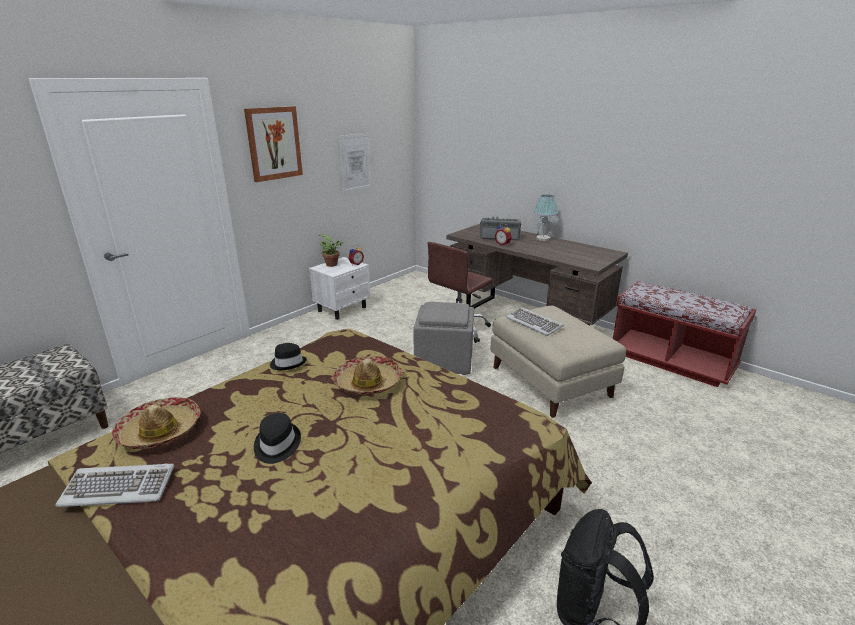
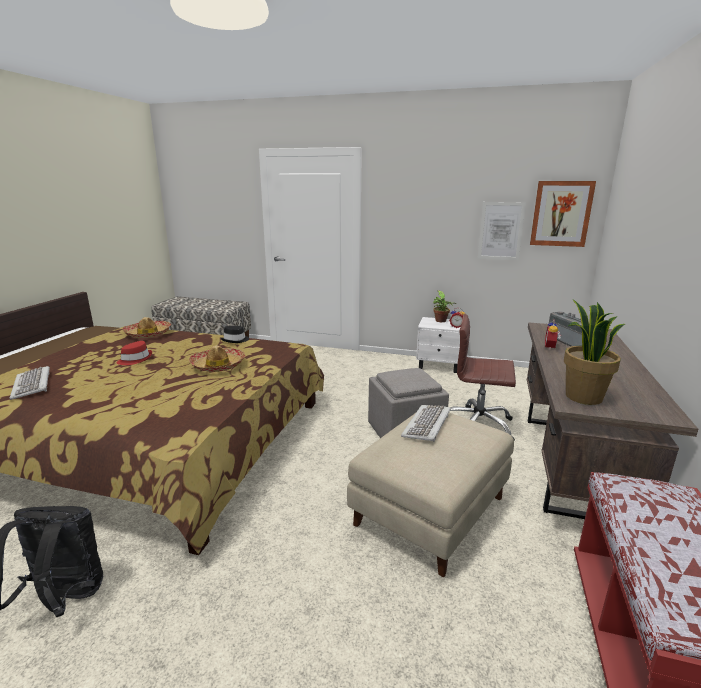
camera: 65 degrees right, 5 degrees down
(119, 487) = (98, 340): keyboard -> keyboard (32, 385)
(274, 143) = (408, 201): picture -> picture (561, 214)
(276, 445) = (135, 359): black hat -> red hat
(543, 239) = (622, 364): table lamp -> none
(583, 260) = (582, 397): none -> potted plant

